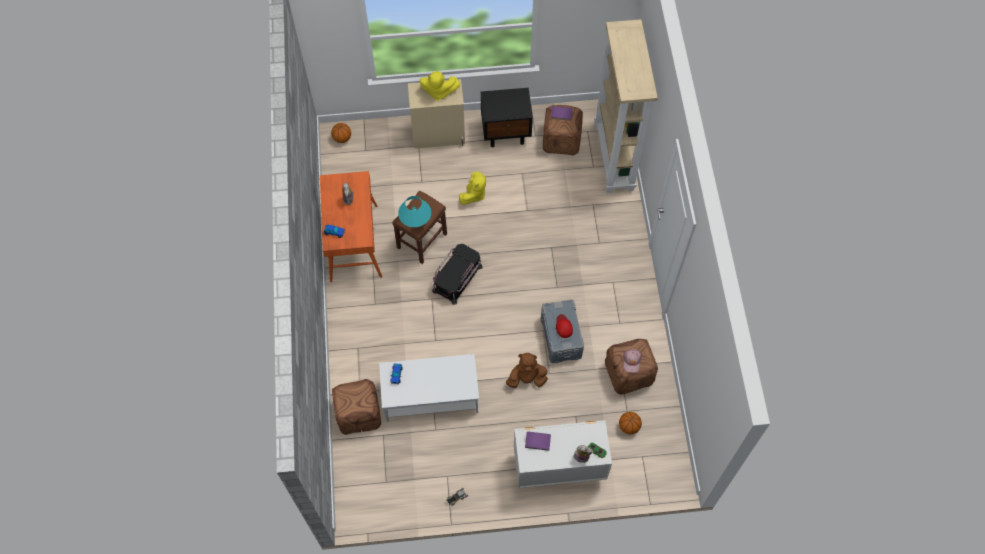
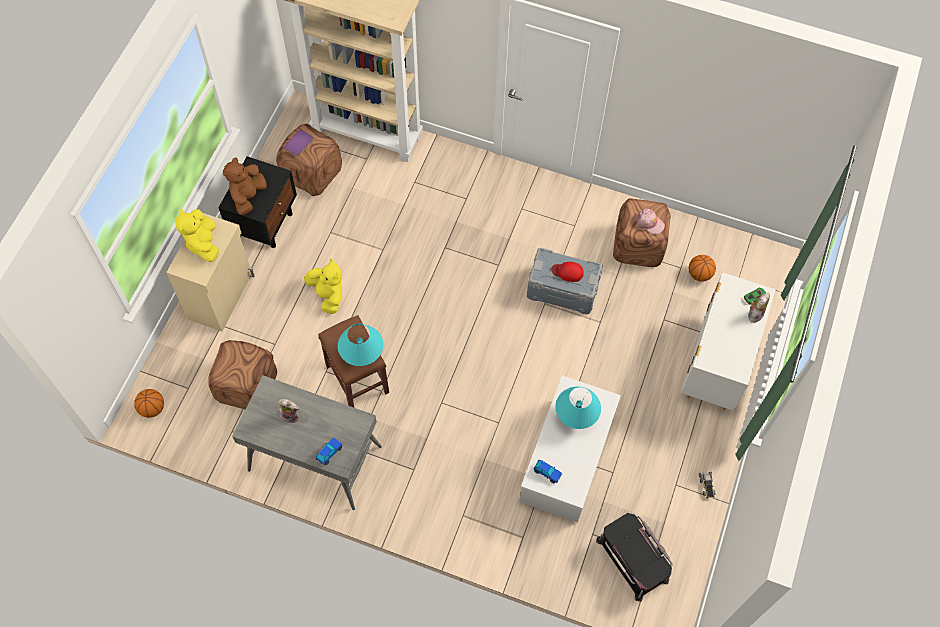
camera: 65 degrees left, 0 degrees up
(353, 243) = (314, 459): orange desk -> grey desk
(358, 413) = (551, 551): brown ottoman -> brown ottoman (246, 386)
(439, 92) = (203, 243): yellow plush toy -> yellow plush toy turned 135 degrees clockwise
(447, 375) = (576, 416): none -> turquoise table lamp
(458, 279) = (431, 362): black storage box -> black storage box (633, 559)
(527, 379) = (596, 347): brown plush toy -> brown plush toy (248, 196)
(538, 440) = (717, 349): purple book -> none

